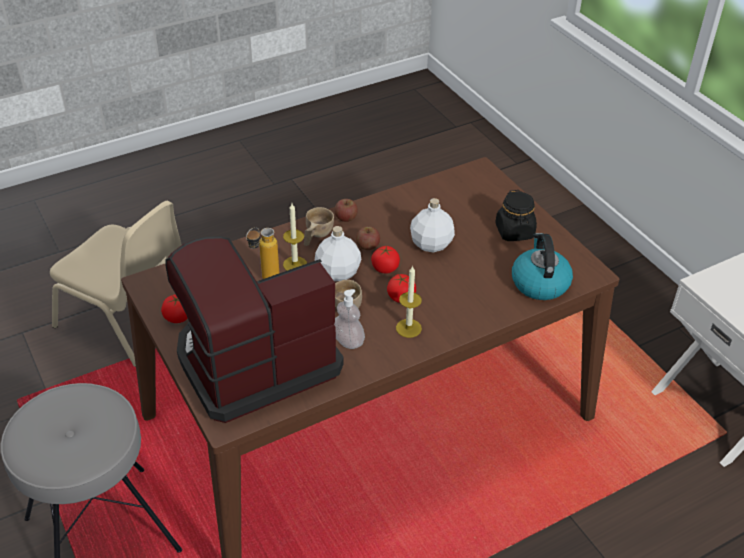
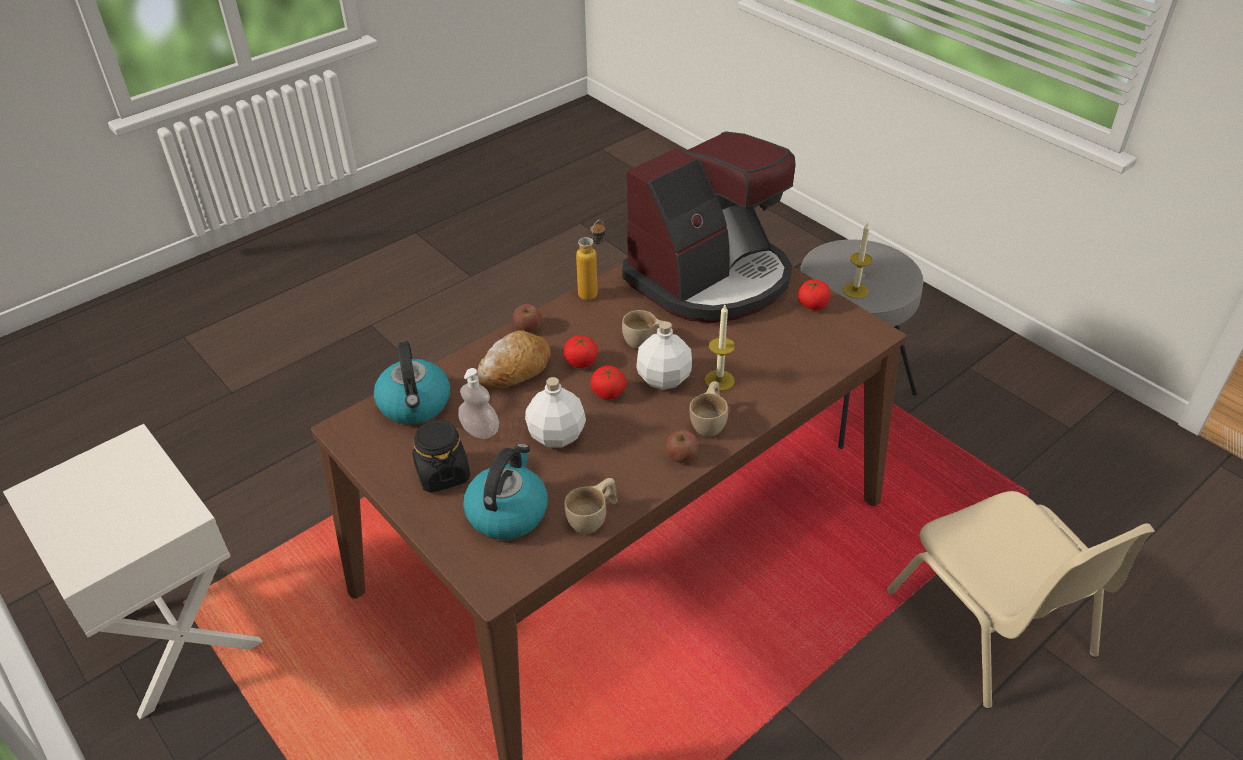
camera: 170 degrees right, 0 degrees up
(129, 318) = (992, 625): beige chair -> beige chair turned 135 degrees counterclockwise
(264, 280) = (745, 357): bottle -> bottle (593, 291)
(348, 341) = (626, 309): soap dispenser -> soap dispenser (480, 430)
(368, 246) = (638, 419): apple -> apple (528, 328)
(408, 328) = (565, 331): candle -> candle (855, 290)
(415, 192) = (593, 518): none -> beige cup
(458, 298) = (514, 370): none -> bread
(470, 203) = (507, 512): none -> kettle

